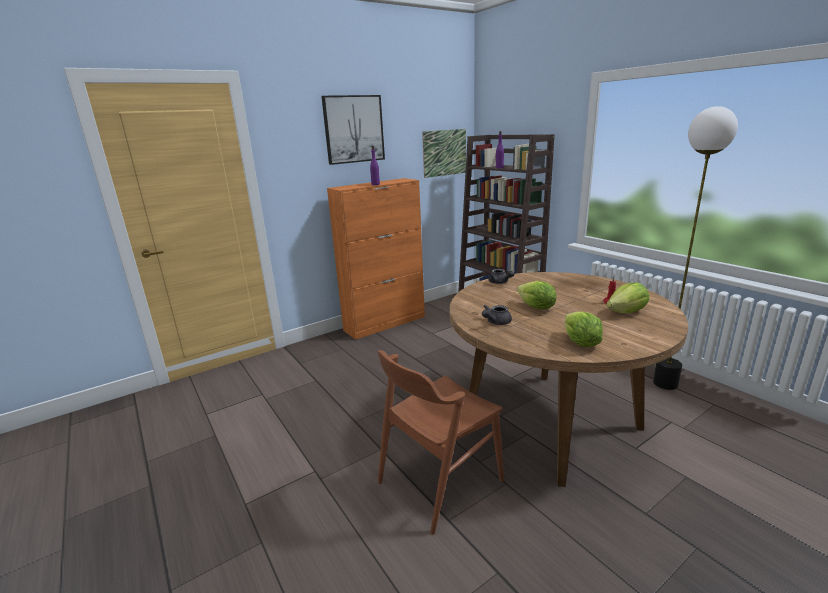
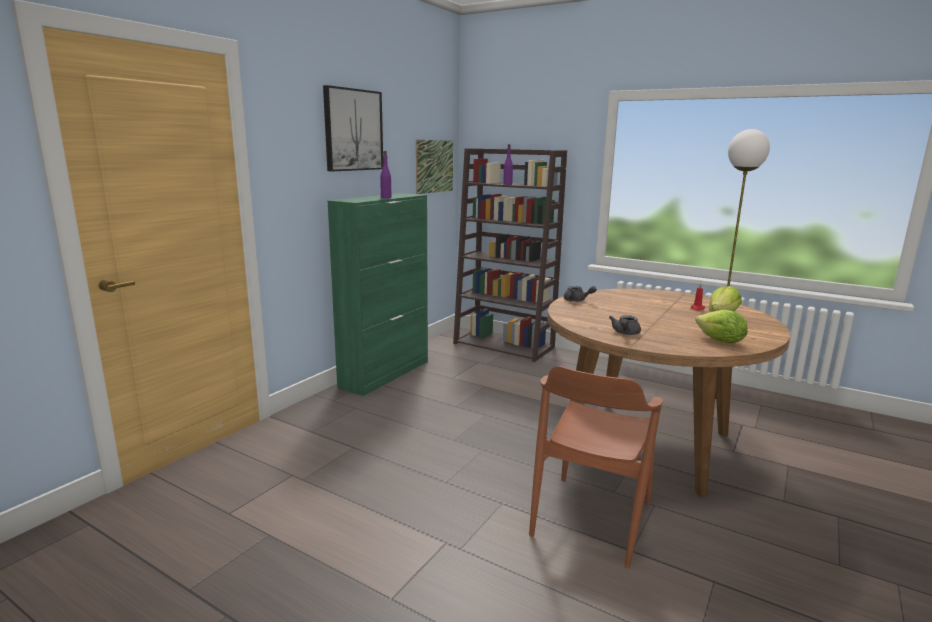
camera: 25 degrees left, 5 degrees down
(385, 323) = (385, 374): orange cabinet -> green cabinet
(536, 307) = (642, 318): lettuce -> none

